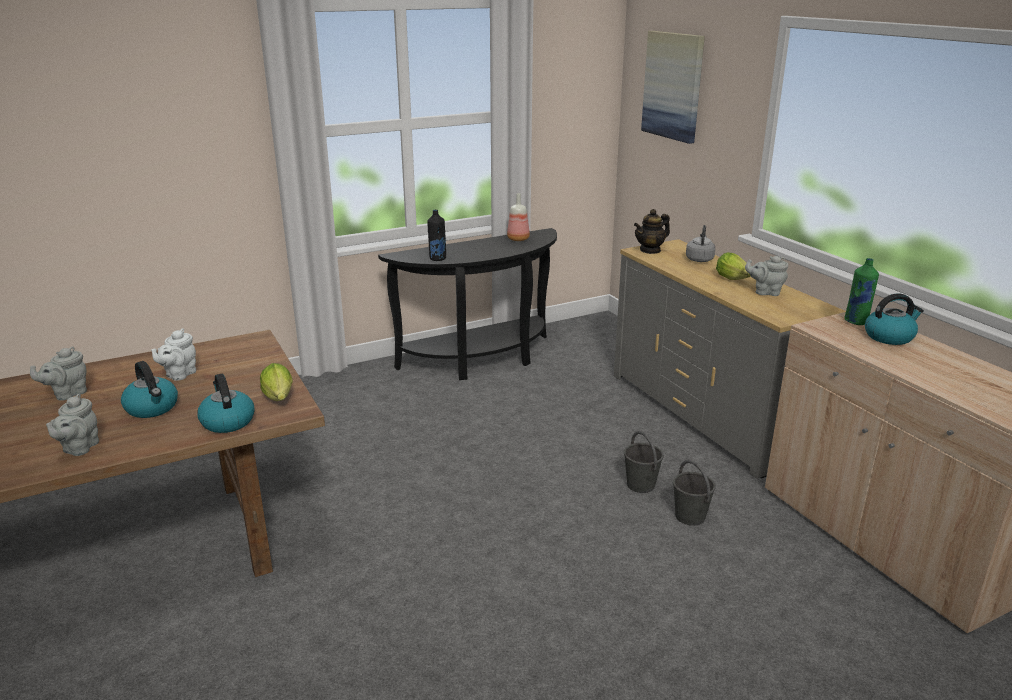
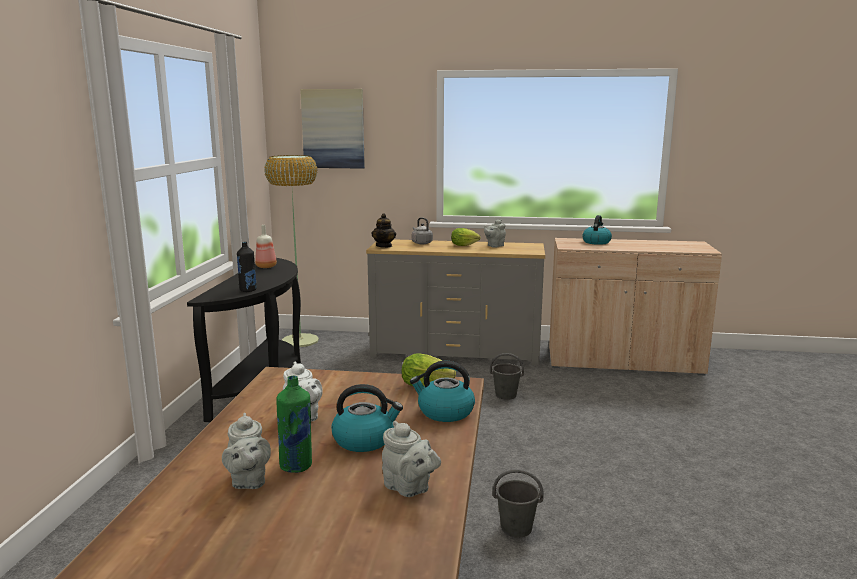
camera: 55 degrees left, 10 degrees down
(597, 331) = (300, 340): none -> floor lamp
(690, 517) = (554, 394): grey bucket -> grey bucket (517, 528)
(856, 321) = (570, 241): green bottle -> green bottle (296, 466)

